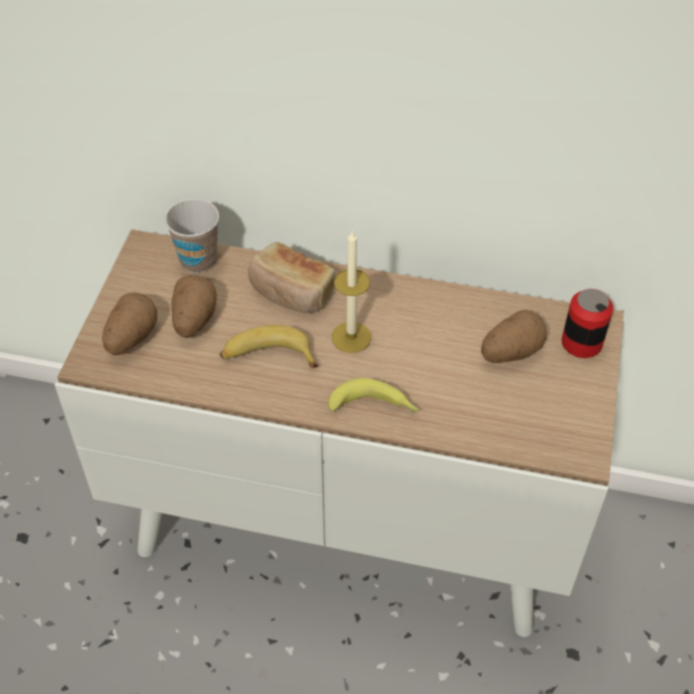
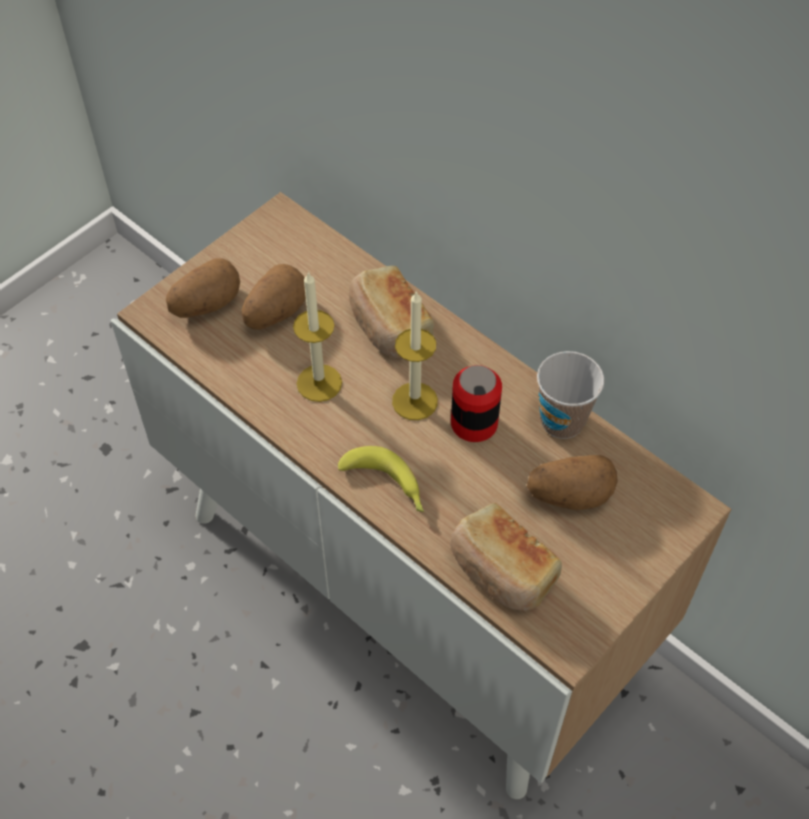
camera: 30 degrees right, 5 degrees up
(198, 260) = (321, 252): cup -> cup (562, 421)
(267, 356) = (319, 383): banana -> candle
(502, 426) = (501, 570): none -> bread
(581, 343) = (655, 522): can -> can (474, 423)

